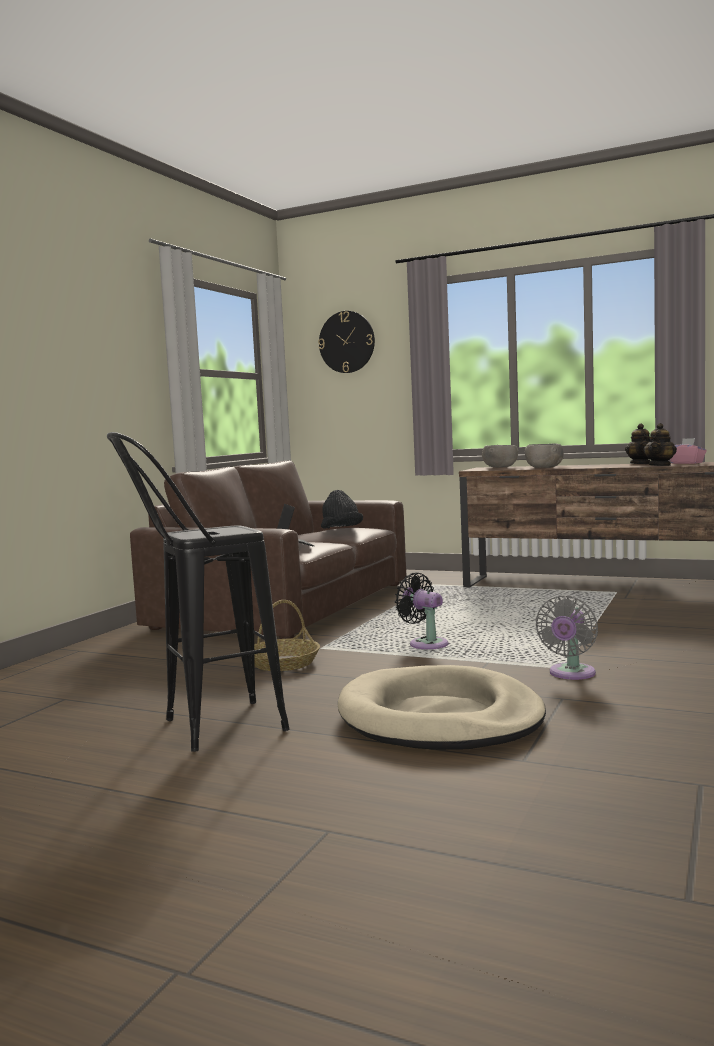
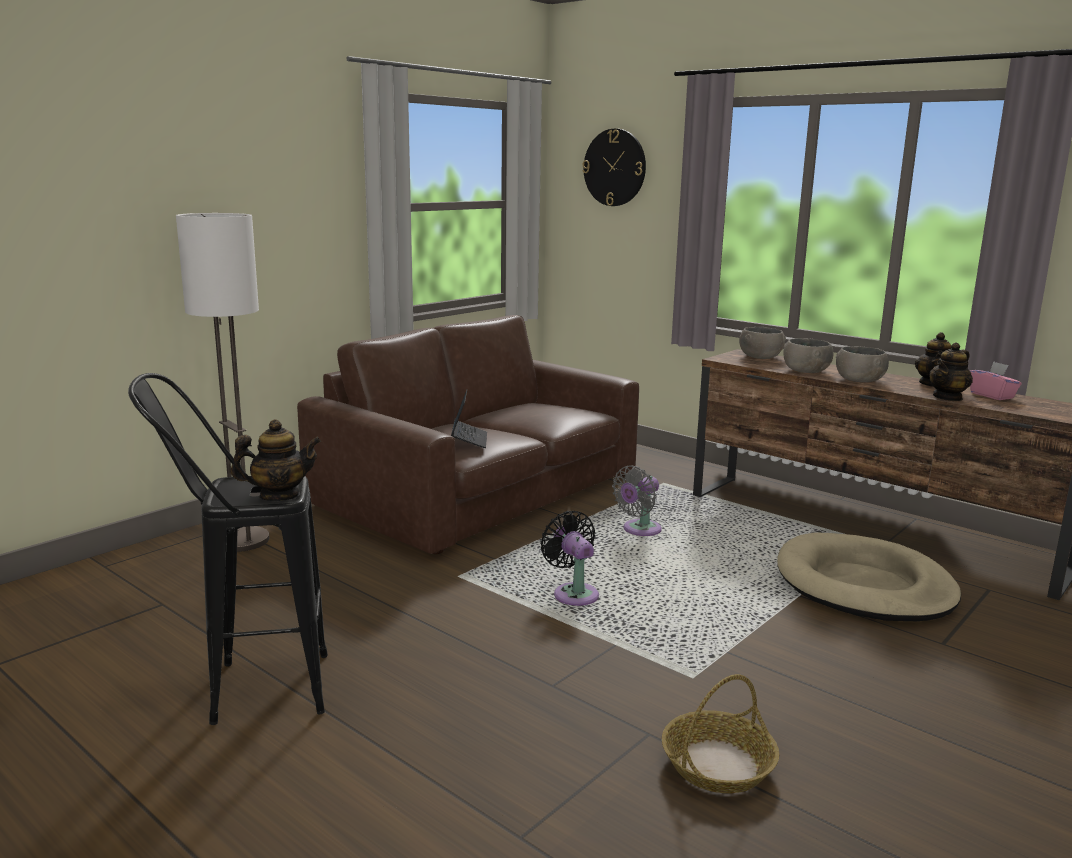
camera: 15 degrees right, 10 degrees up
(100, 656) = (242, 540): none -> floor lamp
(239, 531) = (279, 496): none -> teapot
(283, 663) = (403, 594): basket -> basket (718, 764)
(341, 530) = (548, 415): black hat -> none
(439, 717) = (489, 733): beige dog bed -> beige dog bed (863, 585)
(570, 674) = (692, 690): grey fan -> grey fan (639, 530)
(588, 467) = (859, 380): none -> grey bowl

